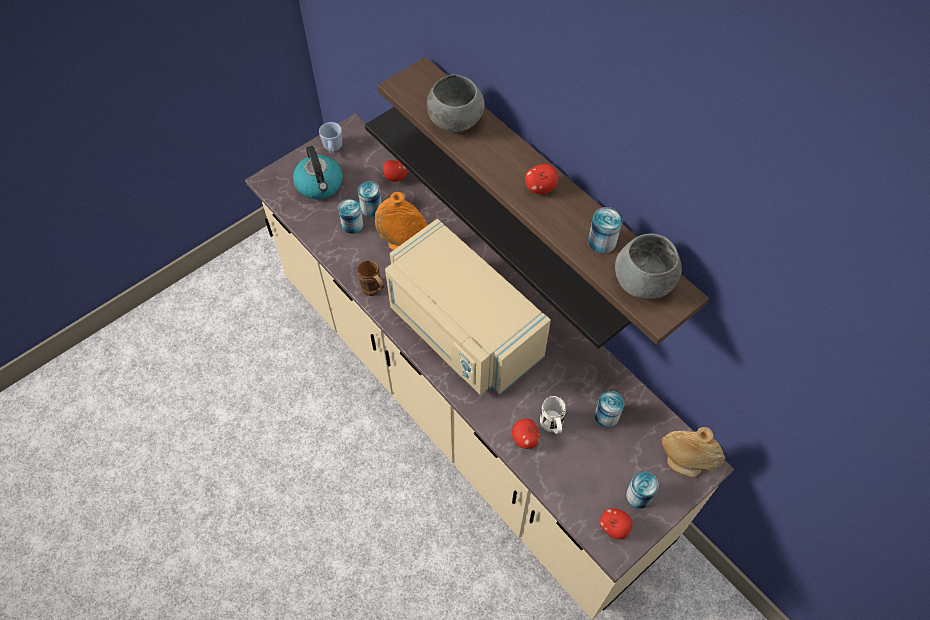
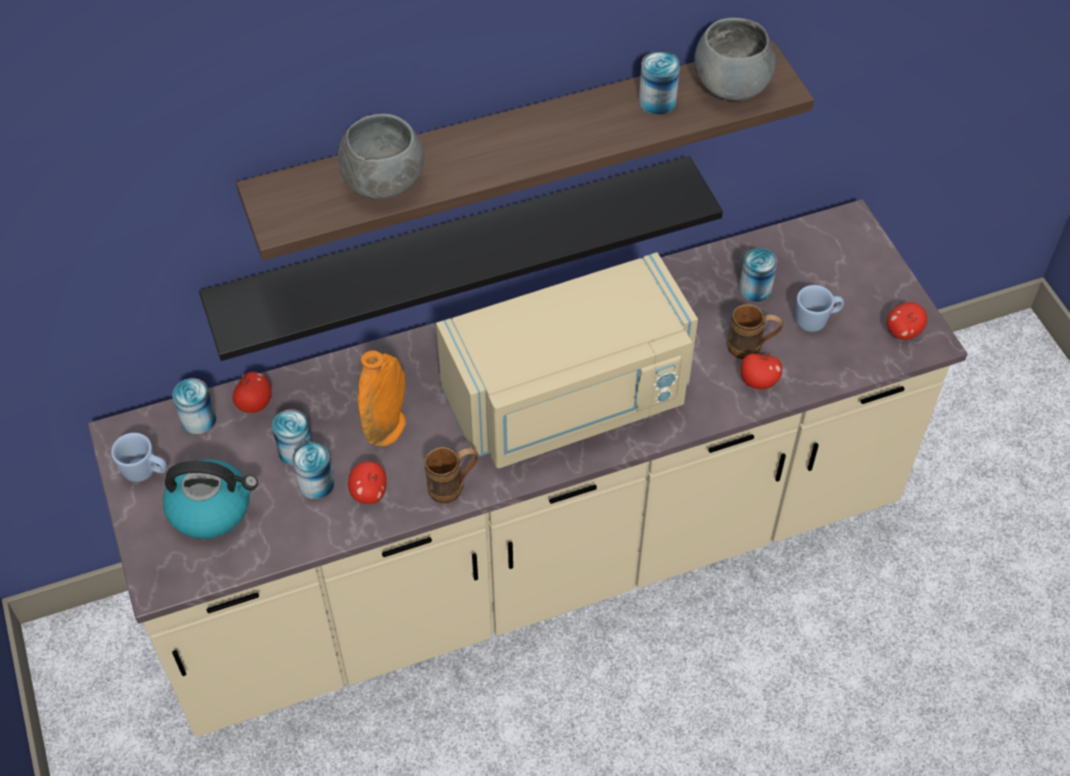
camera: 70 degrees left, 5 degrees down
(540, 188) = (546, 131): apple -> apple (369, 493)
(552, 427) = (751, 348): white mug -> brown mug
(596, 464) = (816, 320): none -> blue mug
(639, 495) = (869, 295): can -> can (198, 419)
(684, 464) = (842, 240): beige vase -> none

